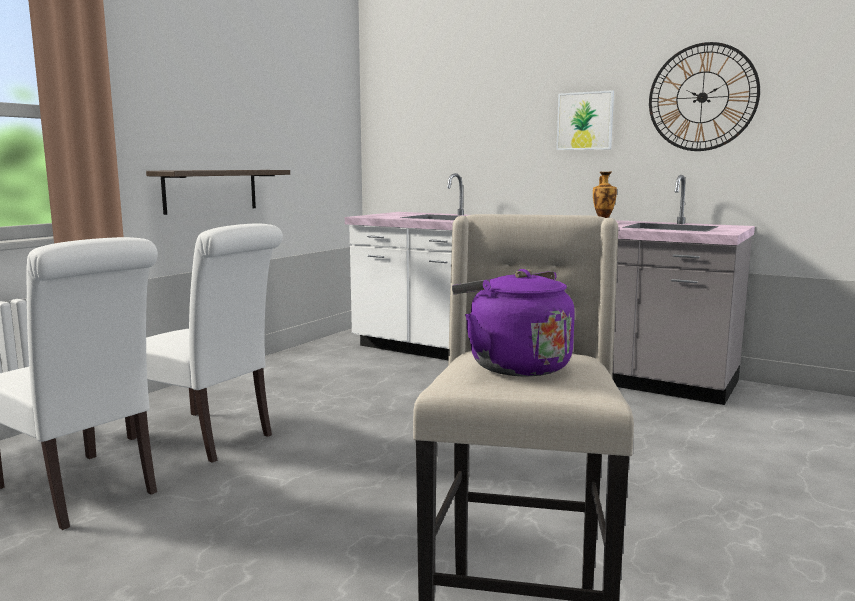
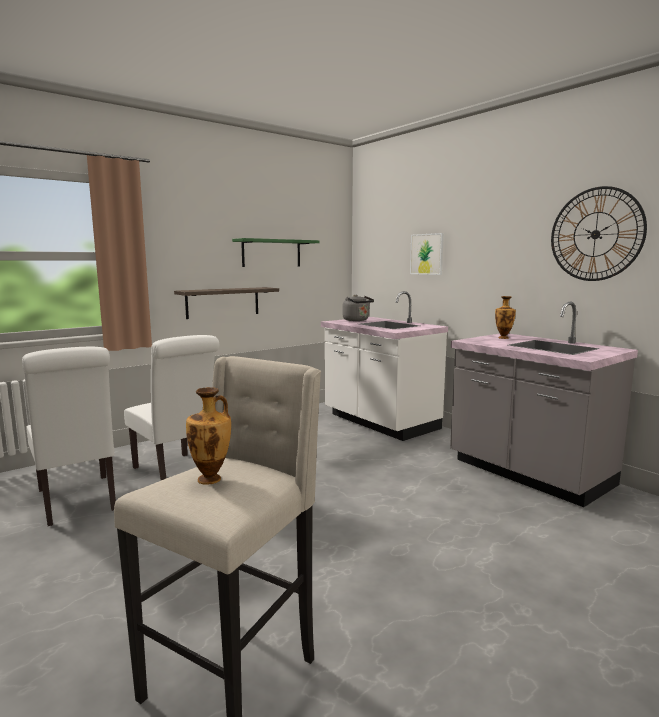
camera: 20 degrees right, 0 degrees up
(269, 121) = (271, 253): none -> green shelf
(390, 214) = (357, 320): none -> grey kettle
(513, 365) = (211, 479): purple kettle -> vase
(585, 121) = (501, 252): picture -> picture (427, 254)

